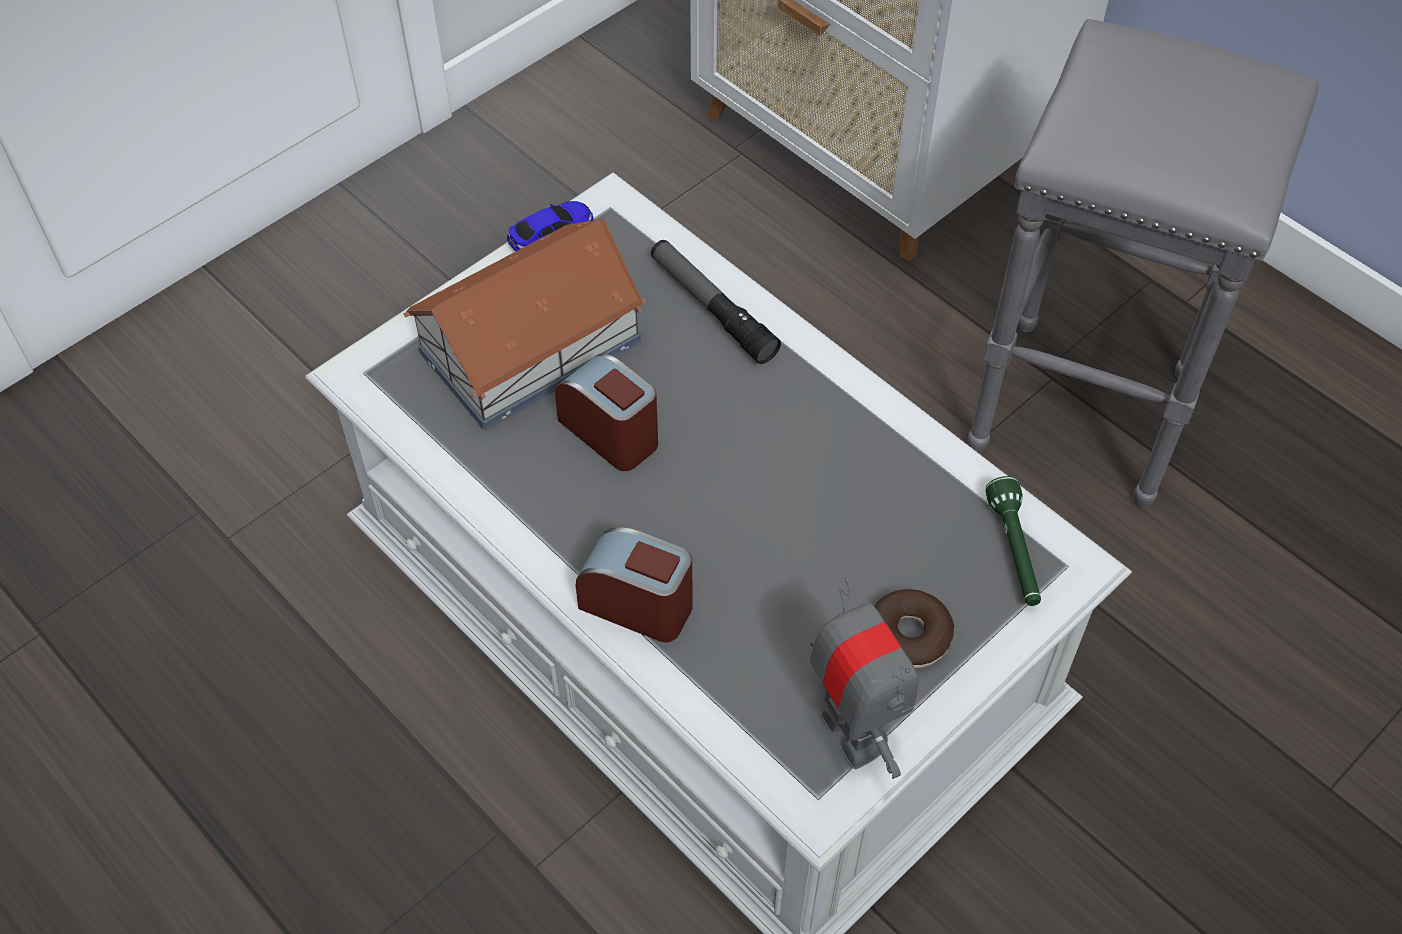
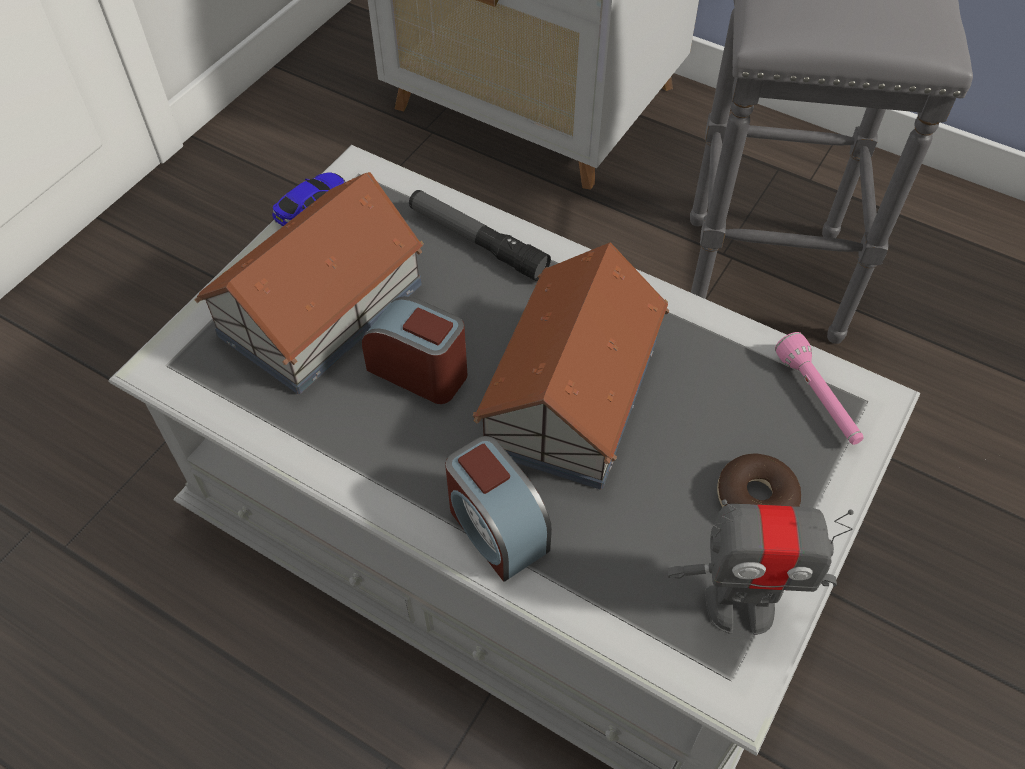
camera: 15 degrees left, 0 degrees up
(638, 604) = (496, 528): alarm clock -> alarm clock turned 135 degrees counterclockwise
(760, 489) = (574, 393): none -> toy house
(853, 733) = (740, 605): toy robot -> toy robot turned 135 degrees clockwise
(1014, 552) = (817, 399): green flashlight -> pink flashlight

